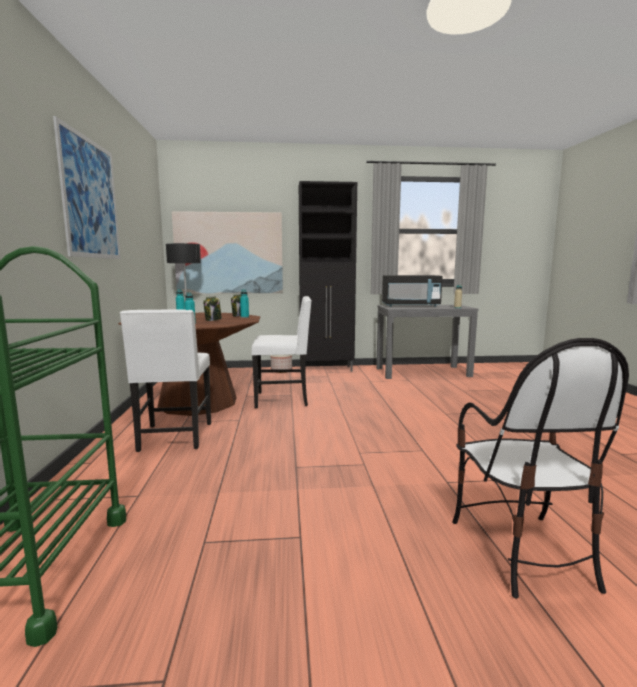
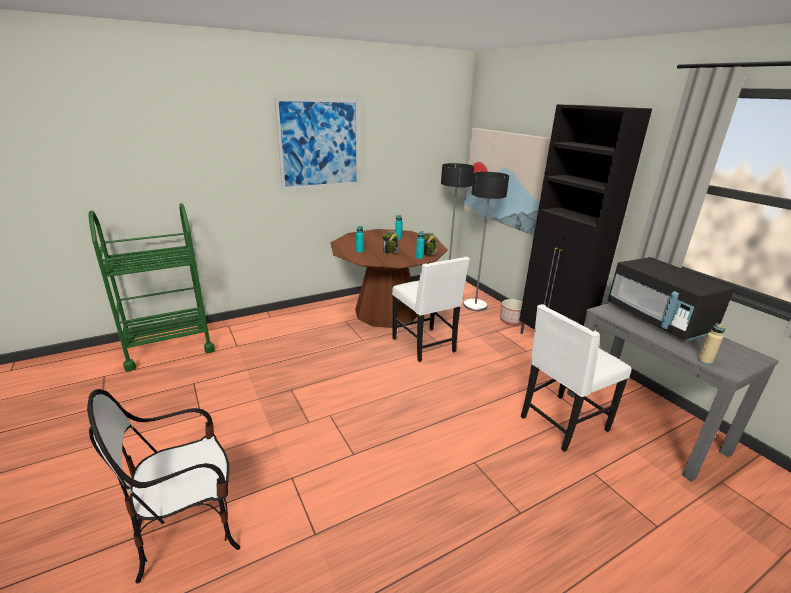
camera: 65 degrees right, 15 degrees up
(174, 438) = (316, 327): white chair -> white chair (561, 423)
(242, 374) = (475, 305): none -> floor lamp

